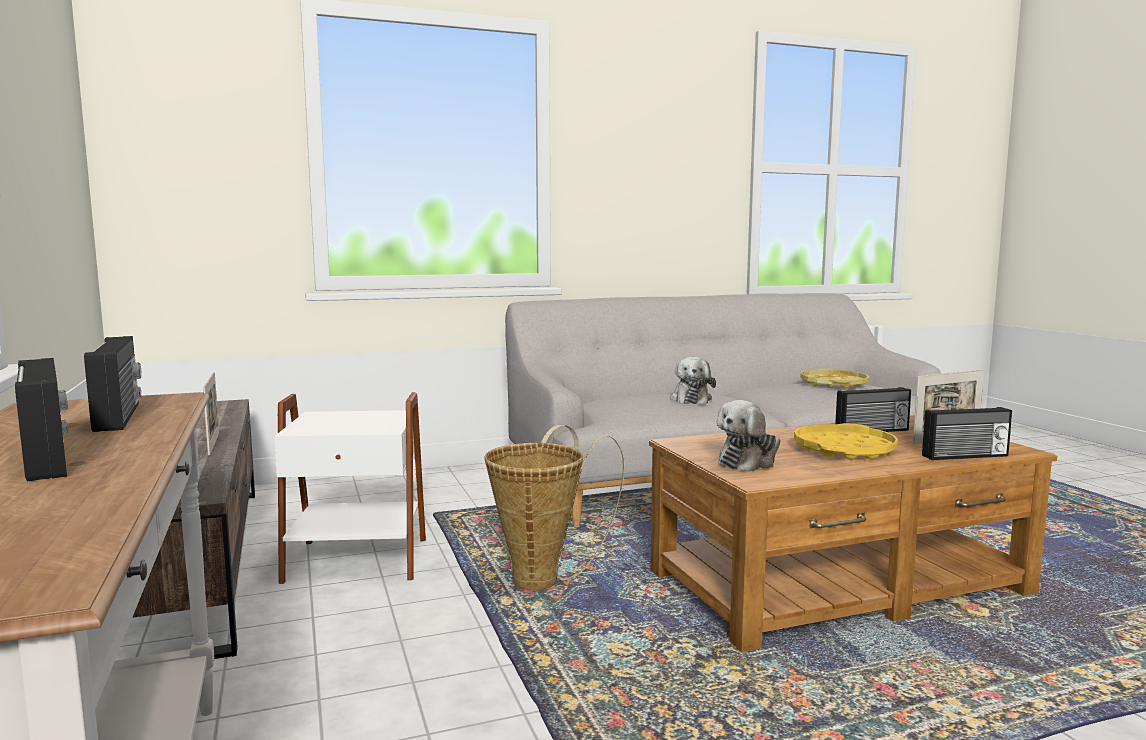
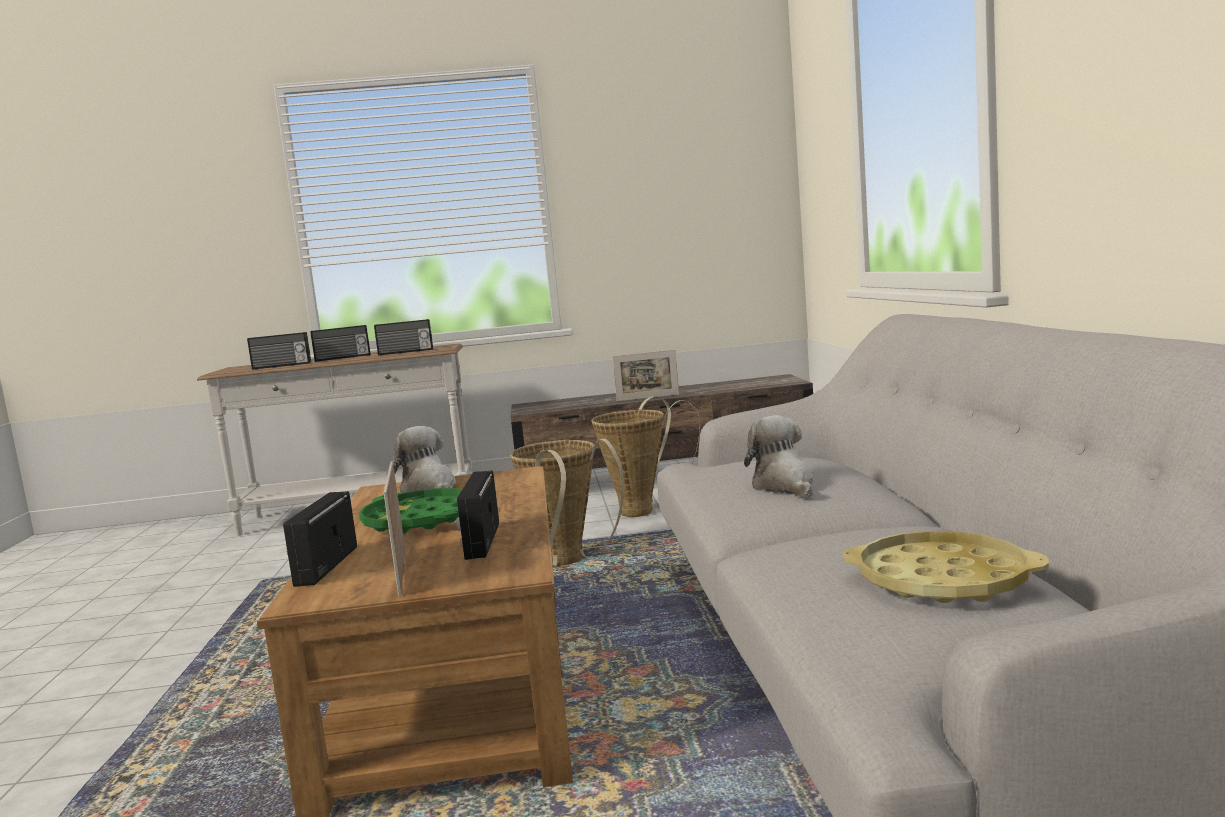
camera: 105 degrees right, 0 degrees up
(96, 500) = (281, 366): none -> radio
(356, 561) = (644, 510): white side table -> basket
(691, 399) = (784, 486): plush toy -> plush toy turned 60 degrees clockwise
(844, 450) = (420, 520): yellow tray -> green tray

